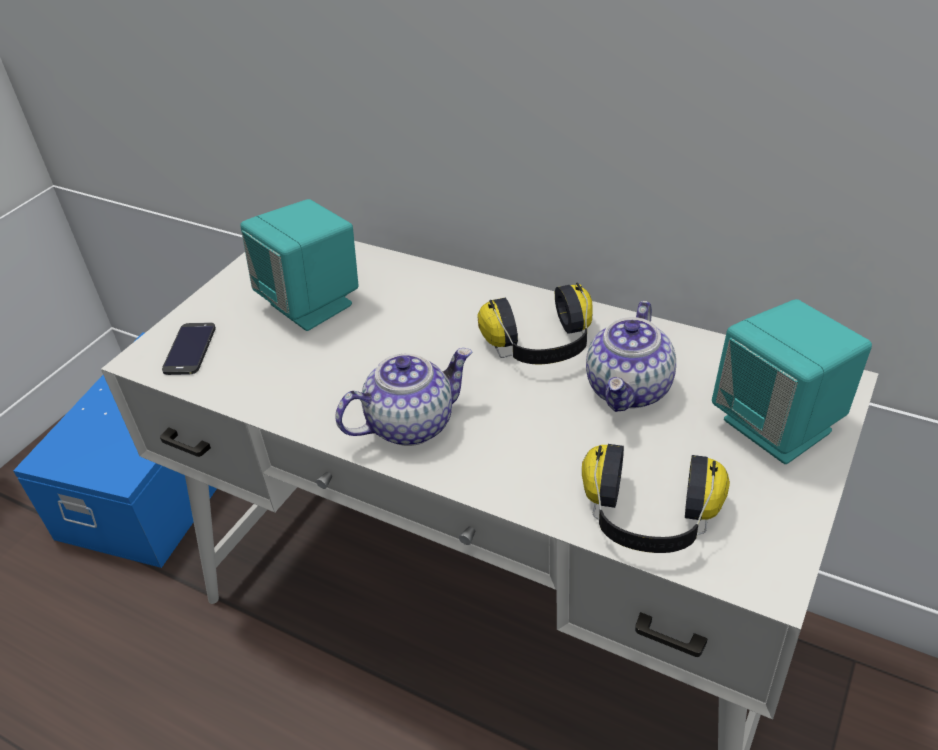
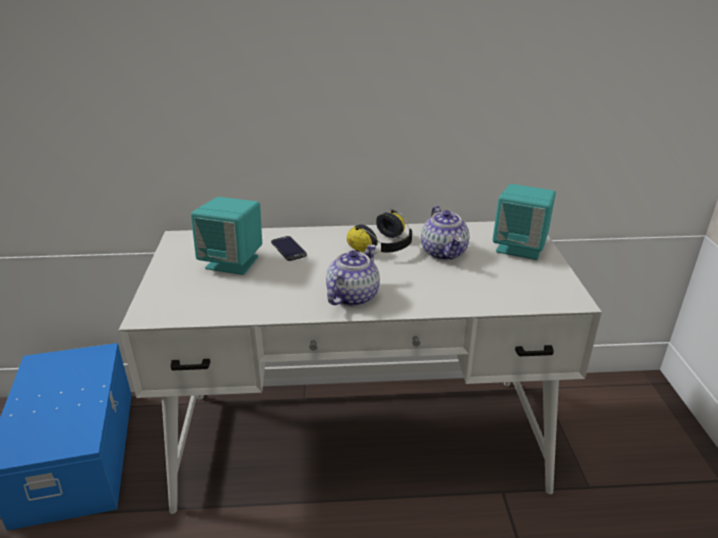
camera: 35 degrees left, 10 degrees down
(189, 349) = (174, 303): phone -> phone (288, 249)
(649, 519) = (505, 296): headphones -> none

